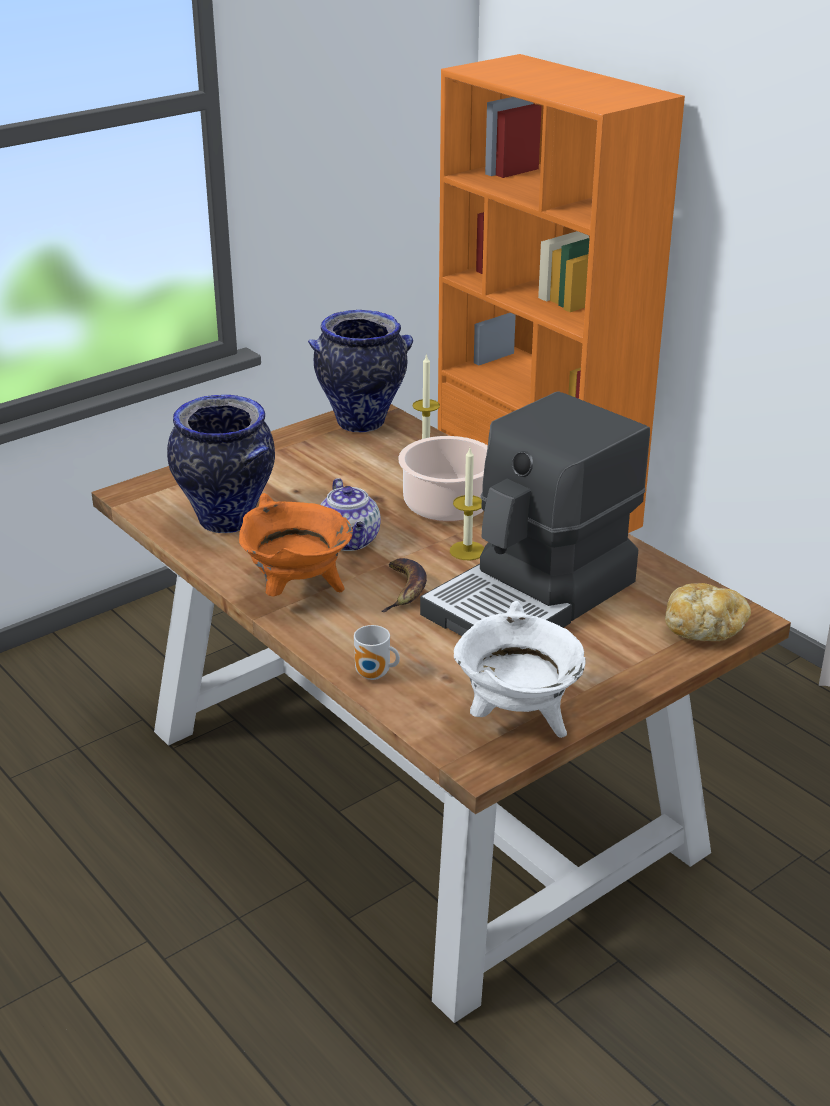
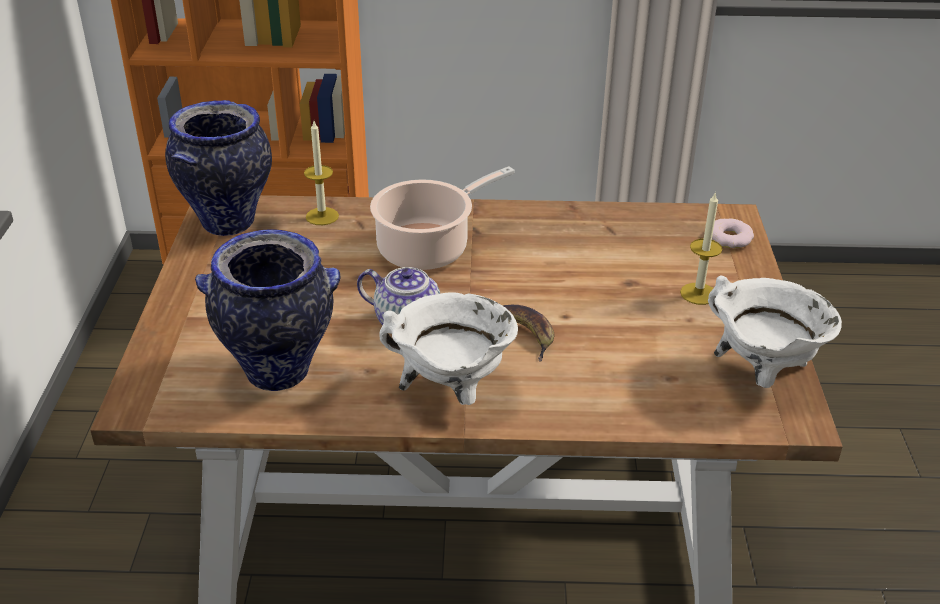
camera: 50 degrees left, 5 degrees up
(297, 592) = (452, 390): orange cooking pot -> white cooking pot
(374, 676) = (628, 413): mug -> none
(467, 551) = (502, 276): candle -> candle (698, 294)
(534, 598) = (608, 283): coffee machine -> none
(703, 629) = (729, 238): bread -> donut

